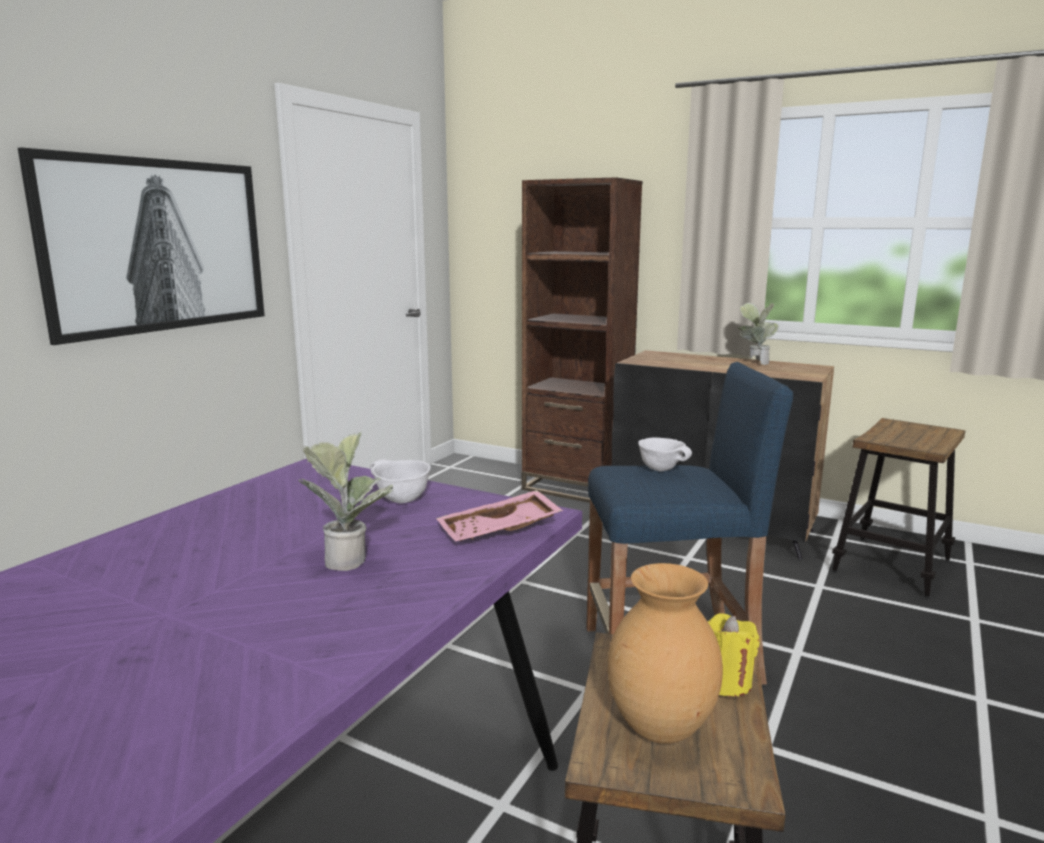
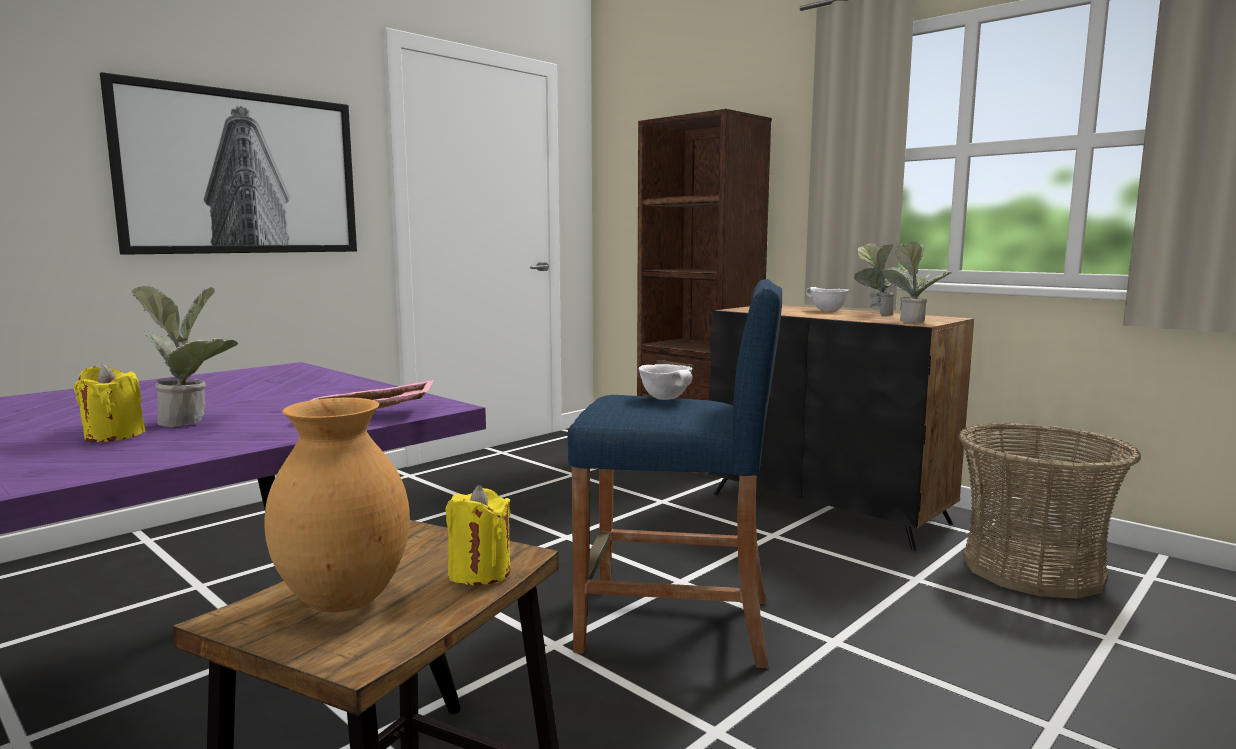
camera: 15 degrees right, 5 degrees down
(310, 589) = (113, 435): none -> yellow candle
(400, 500) = (321, 390): white bowl -> white bowl (826, 311)
(797, 374) = (911, 321): none -> potted plant
(891, 566) = (1032, 569): stool -> basket

